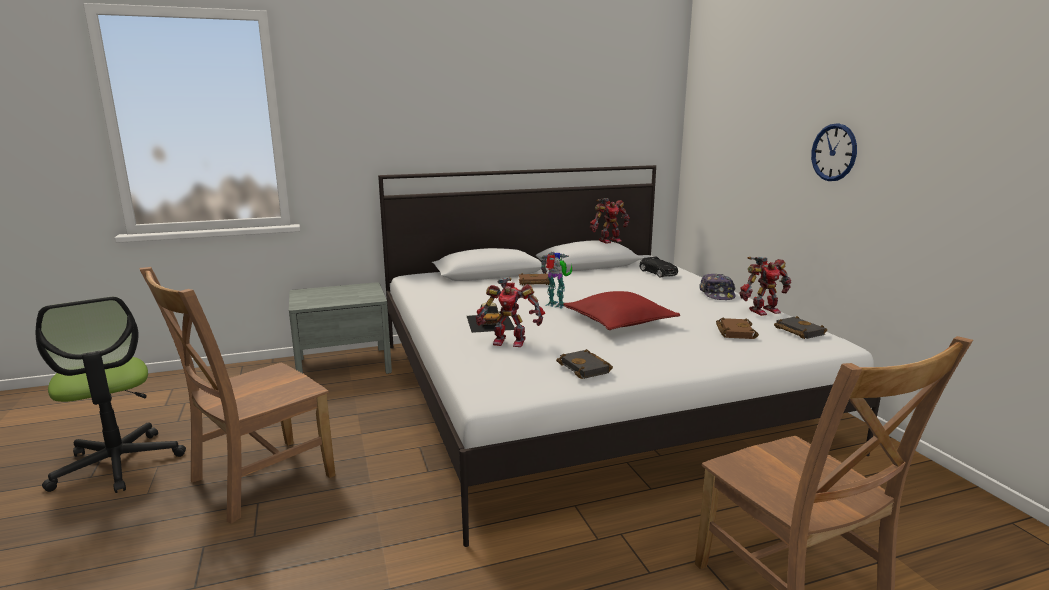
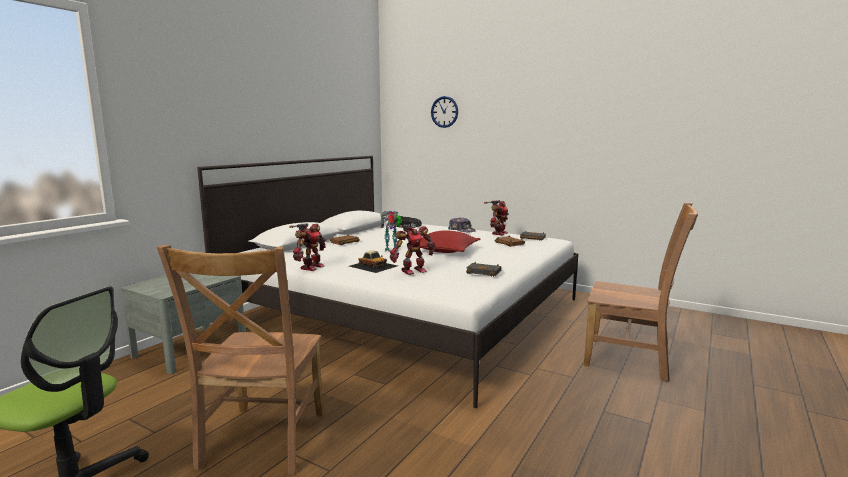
camera: 40 degrees left, 5 degrees down
(608, 240) = (363, 209): toy robot -> toy robot (310, 267)
(834, 152) = (511, 137): wall clock -> wall clock (444, 112)

